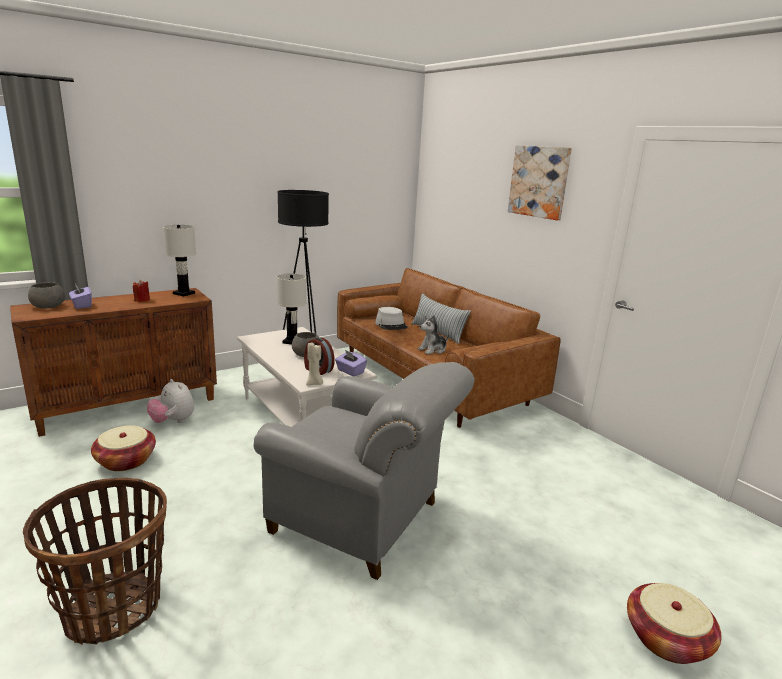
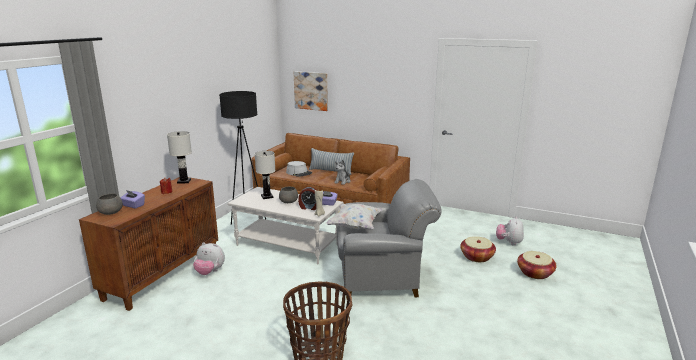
camera: 30 degrees left, 0 degrees up
(126, 461) = (215, 300): basket -> basket (476, 257)
(335, 416) = (355, 226): none -> white pillow
(539, 182) = (381, 69): picture -> picture (311, 91)
(668, 547) = (509, 242): none -> plush toy

